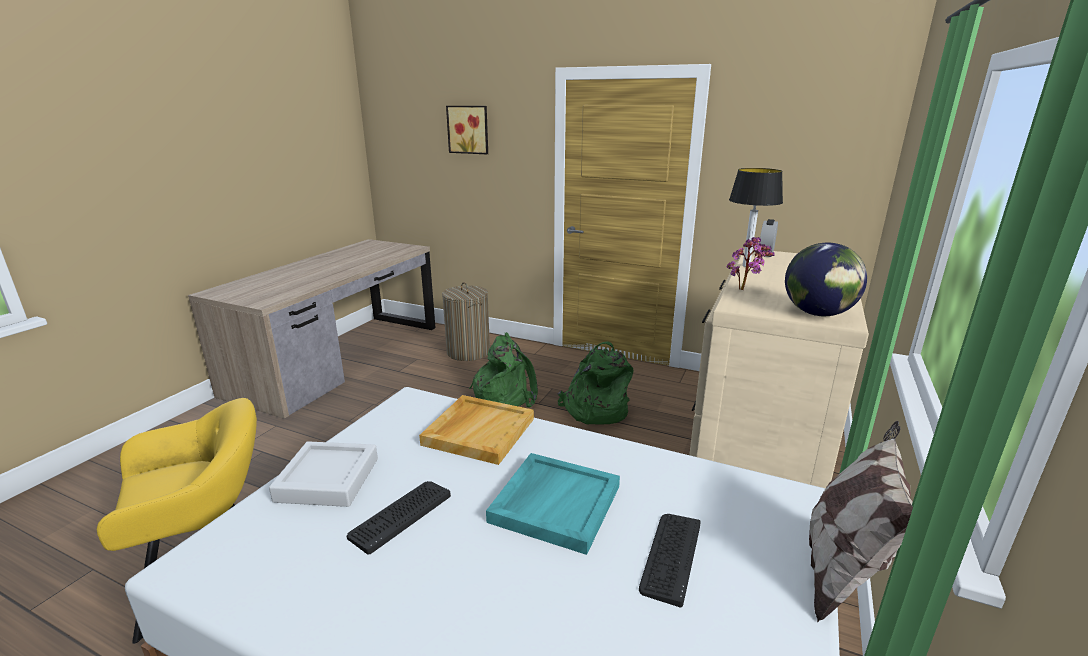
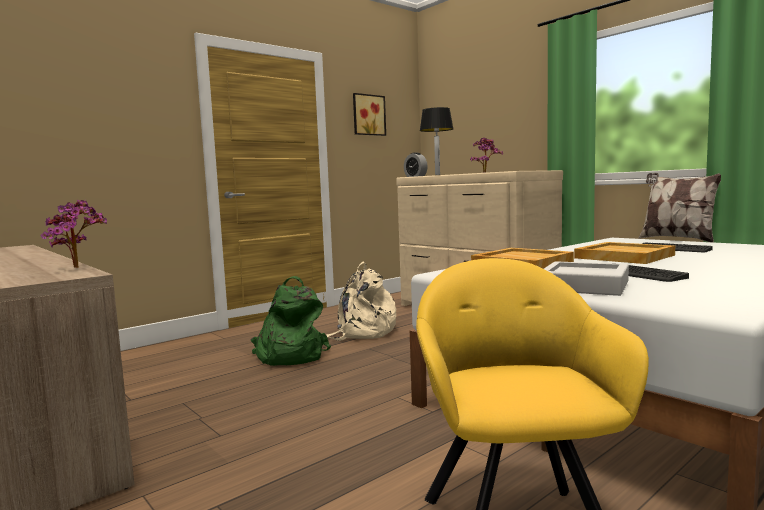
camera: 65 degrees left, 15 degrees down
(292, 295) = (80, 268): none -> potted plant
(468, 352) = (158, 361): laundry basket -> none
(469, 129) = (83, 85): picture -> picture (368, 115)
(555, 503) = (623, 256): turquoise tray -> beige tray
(594, 410) = (362, 332): green backpack -> beige backpack
(817, 314) = (534, 170): globe -> none

